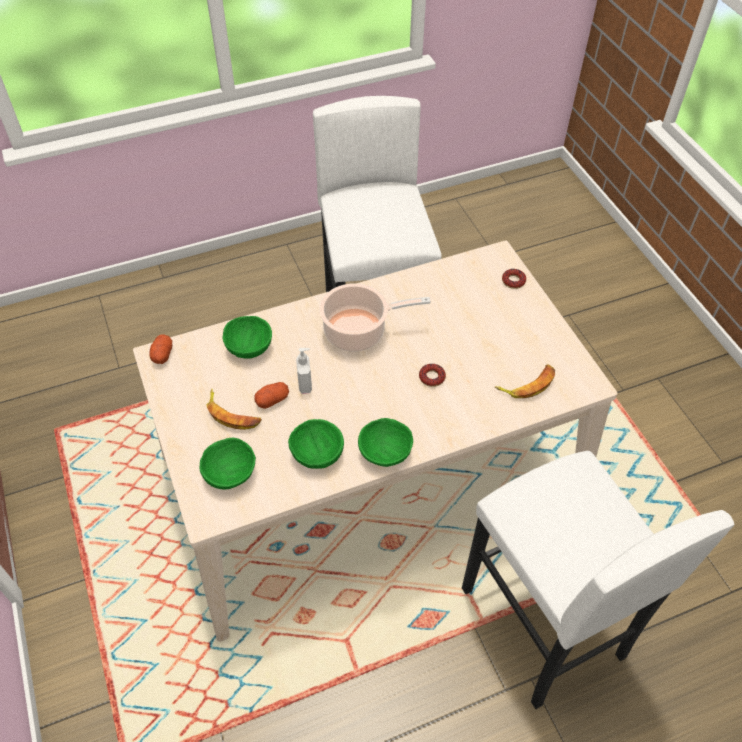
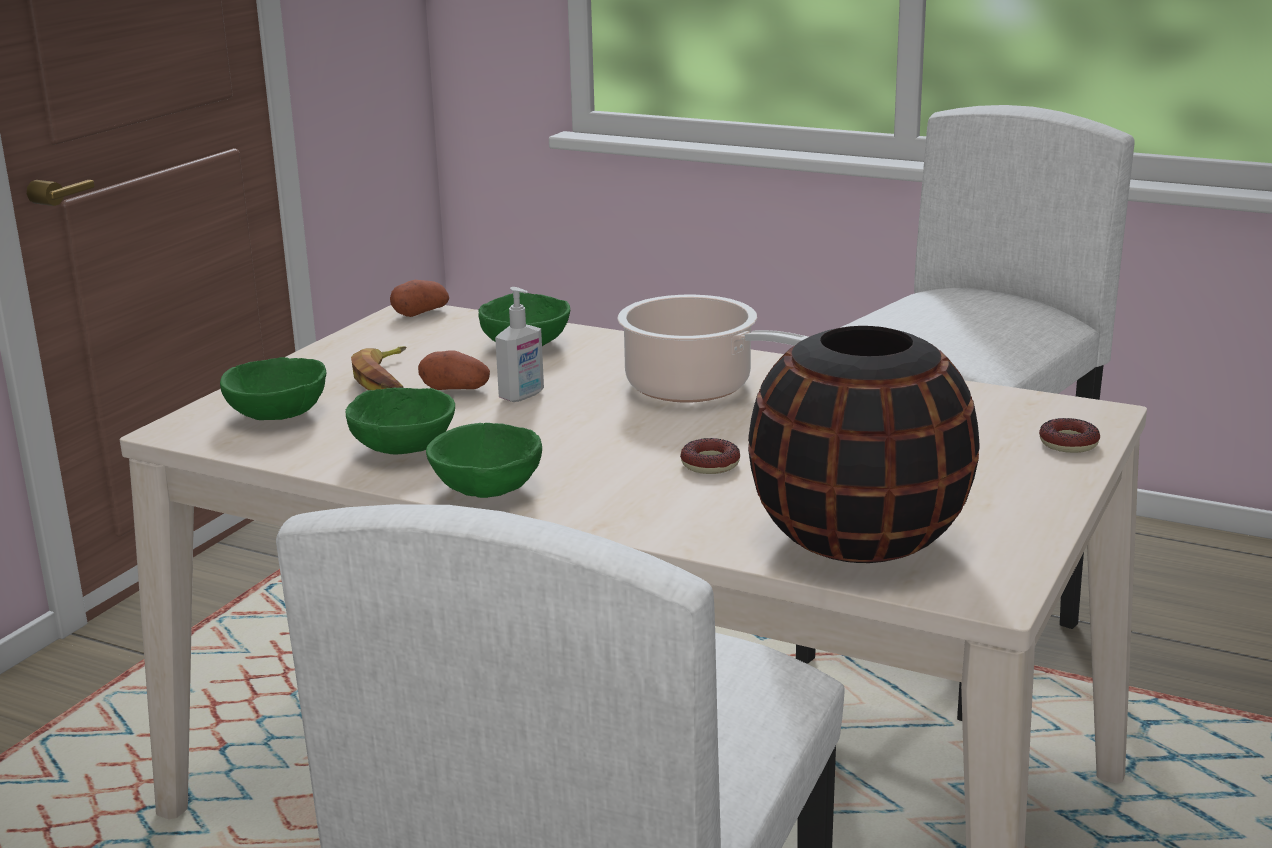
camera: 50 degrees right, 30 degrees down
(528, 384) = (859, 539): banana -> black vase

